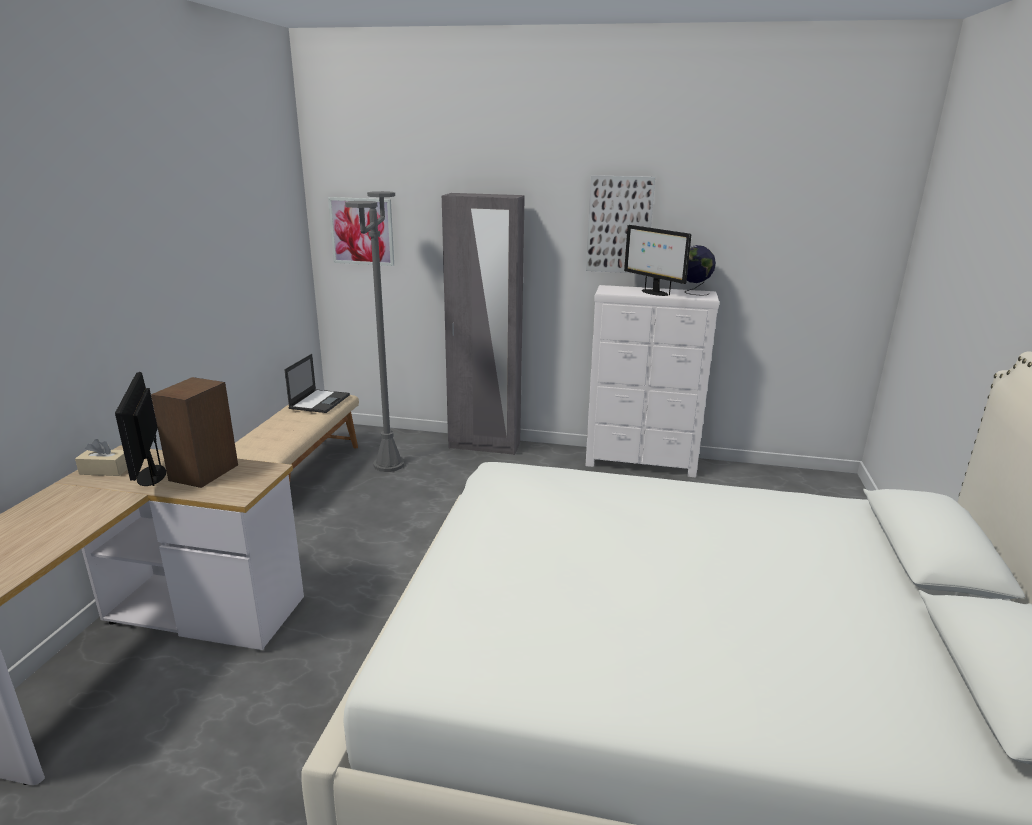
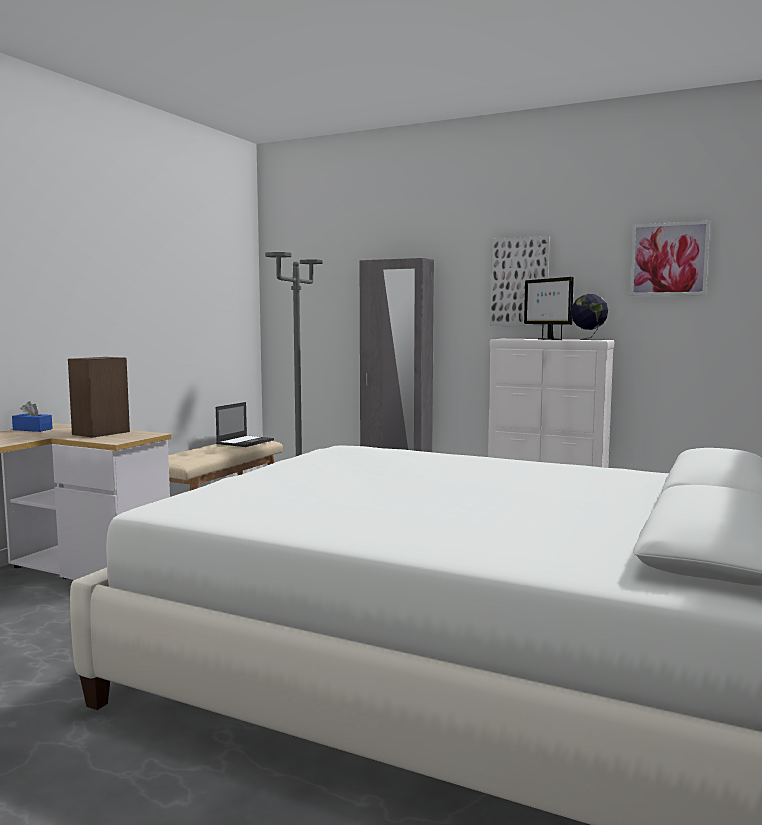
camera: 15 degrees right, 15 degrees down
(105, 470) = (32, 429): beige tissue box -> blue tissue box
(151, 475) = (62, 432): monitor -> none
(362, 231) = (301, 301): picture -> picture (669, 259)

